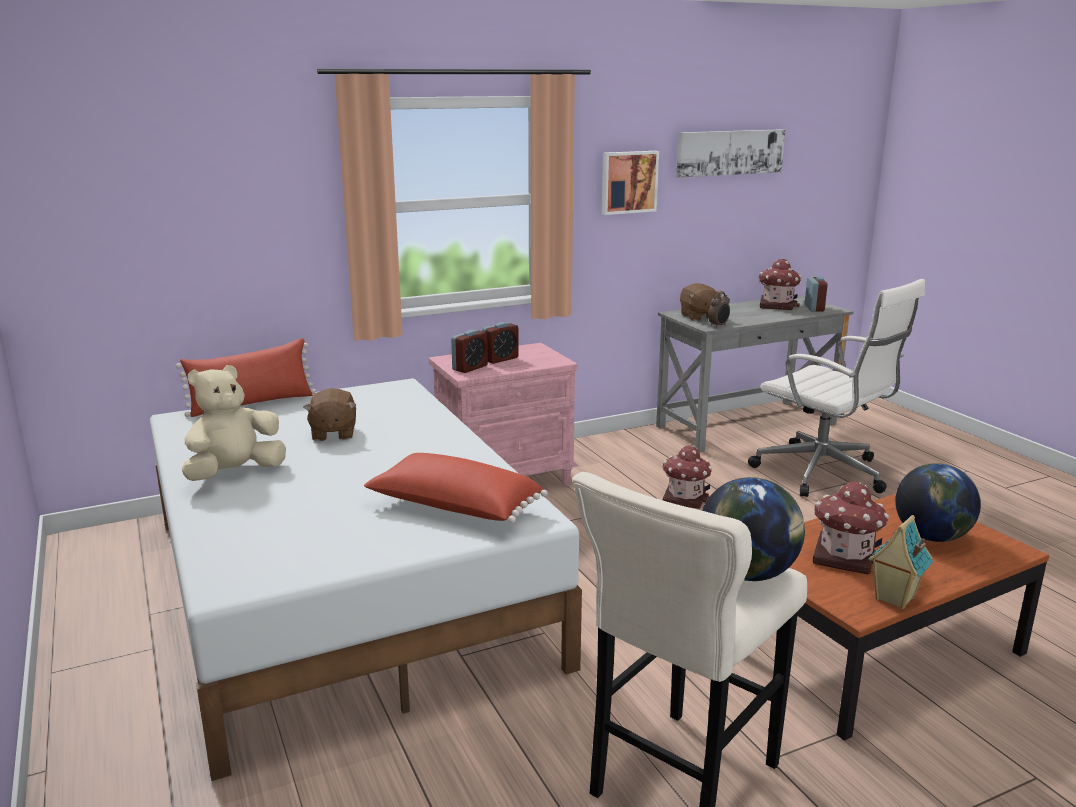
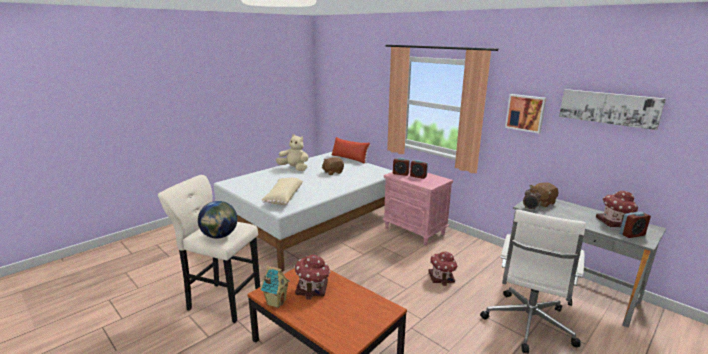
camera: 70 degrees right, 0 degrees up
(454, 509) = (283, 197): red pillow -> beige pillow
(931, 536) = (347, 316): globe -> none

